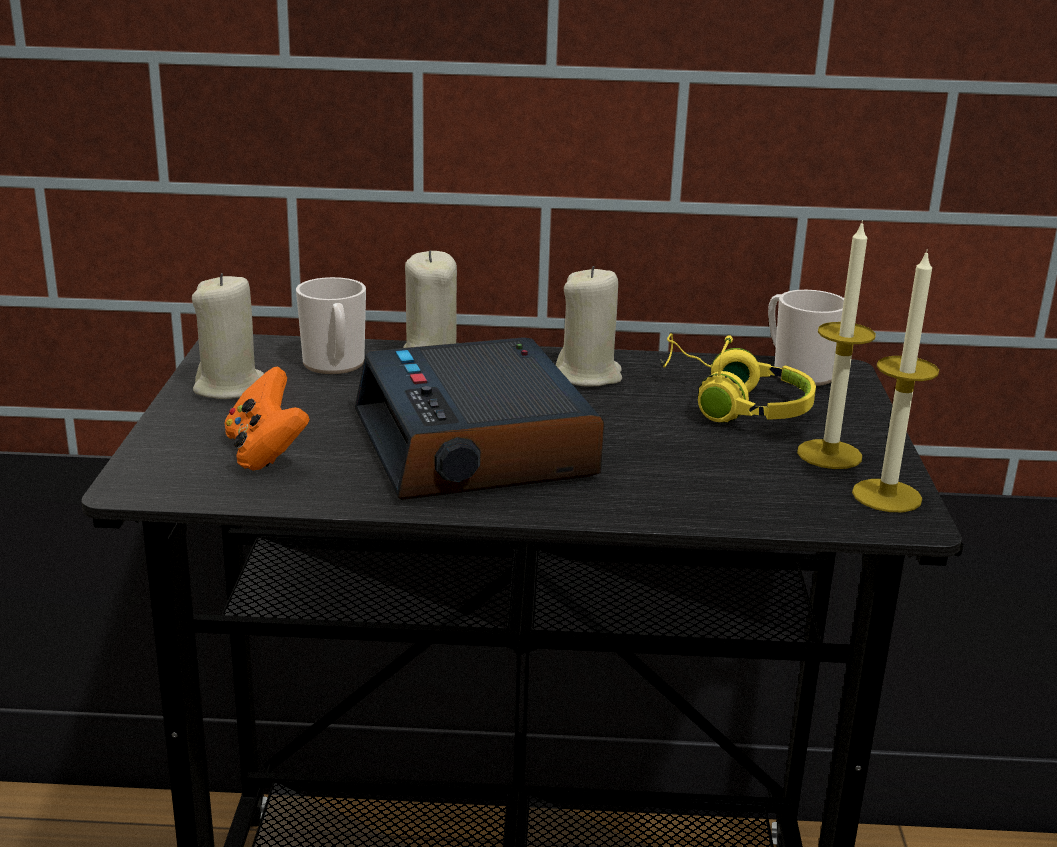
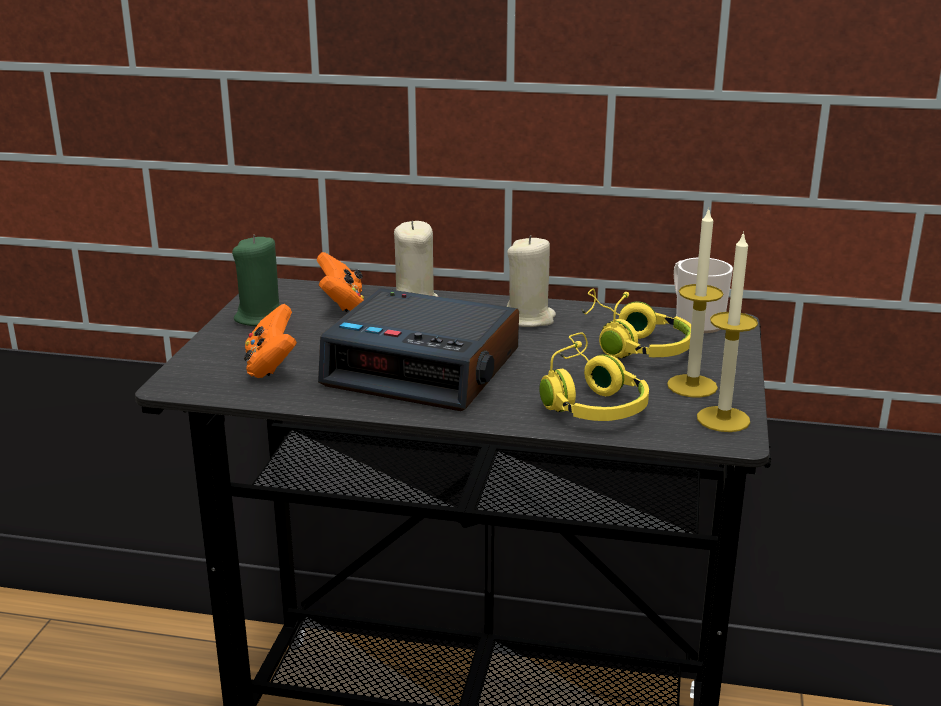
camera: 10 degrees right, 0 degrees up
(230, 387) = (261, 318): beige candle -> green candle
(335, 365) = (342, 304): mug -> orange game controller
(477, 446) = (424, 368): alarm clock -> alarm clock turned 60 degrees counterclockwise
(708, 479) = (588, 400): none -> yellow headphones

